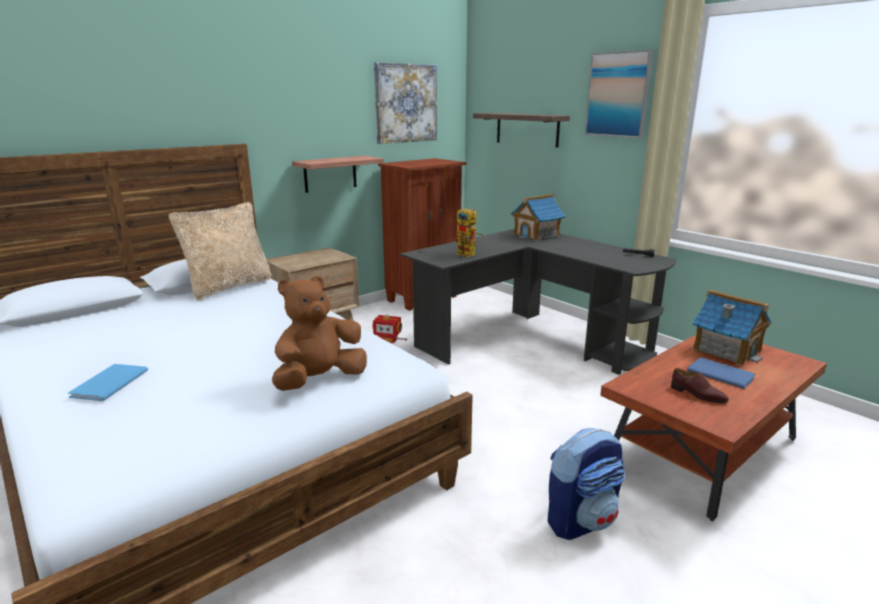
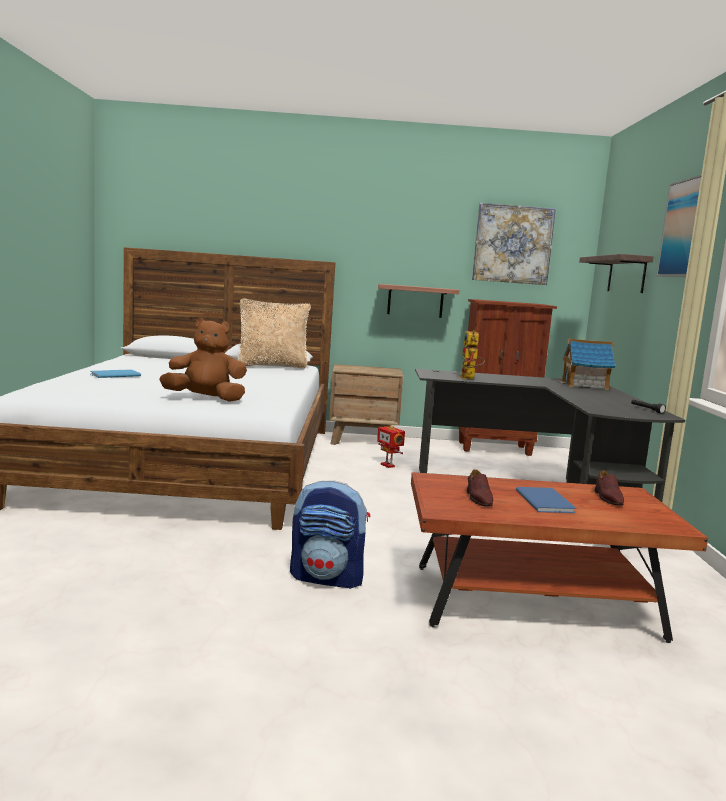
camera: 40 degrees right, 10 degrees down
(726, 350) = (607, 498): toy house -> brown shoe

